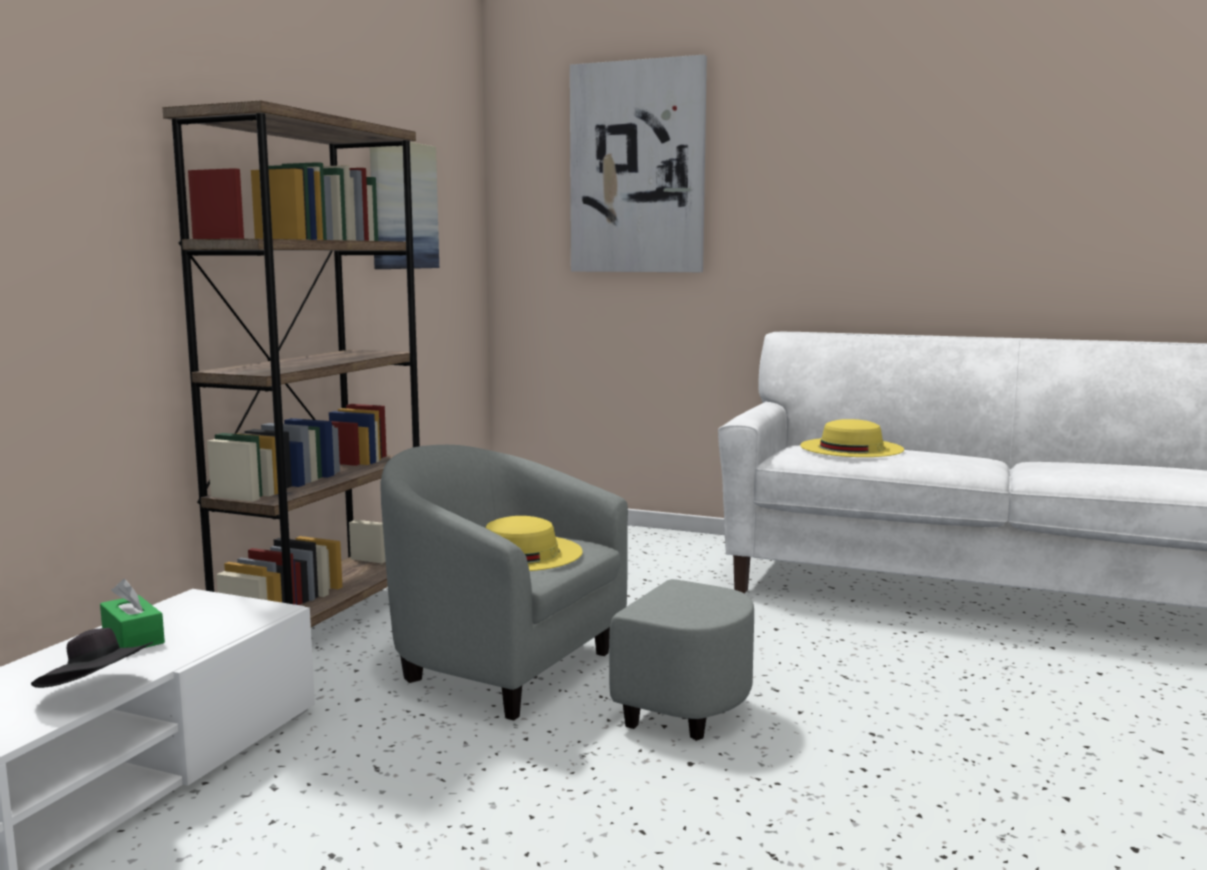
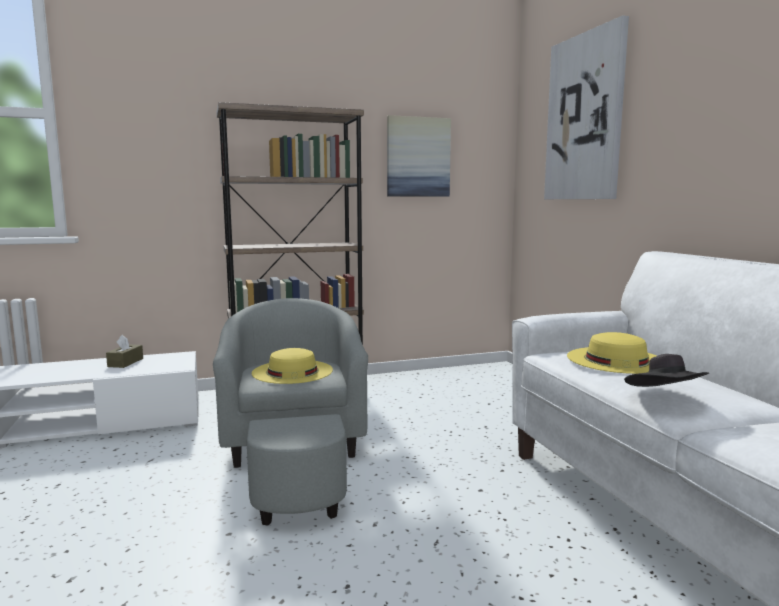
camera: 50 degrees right, 0 degrees up
(98, 692) = (60, 377): black hat -> black hat (665, 397)
(133, 637) = (125, 362): green tissue box -> brown tissue box

